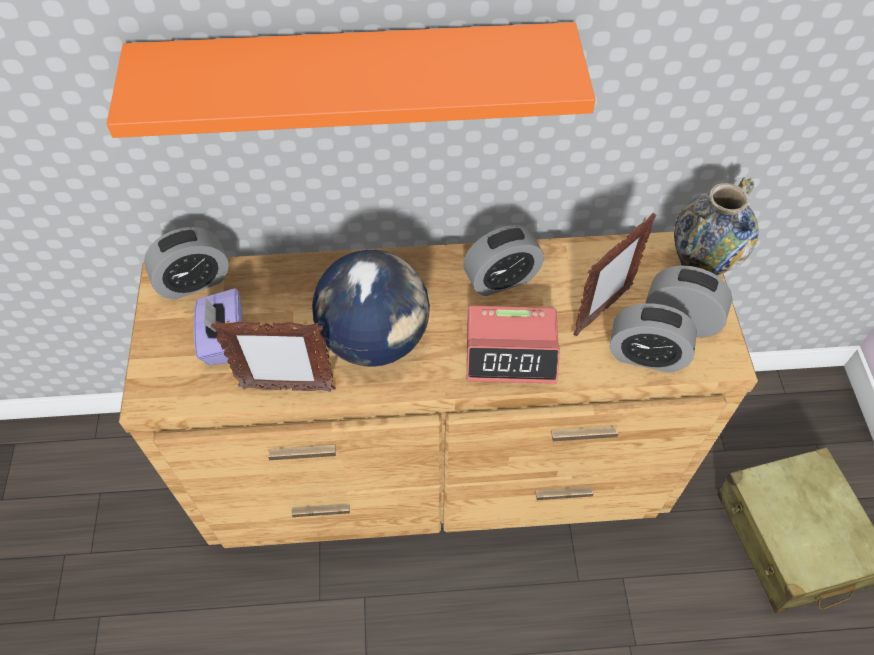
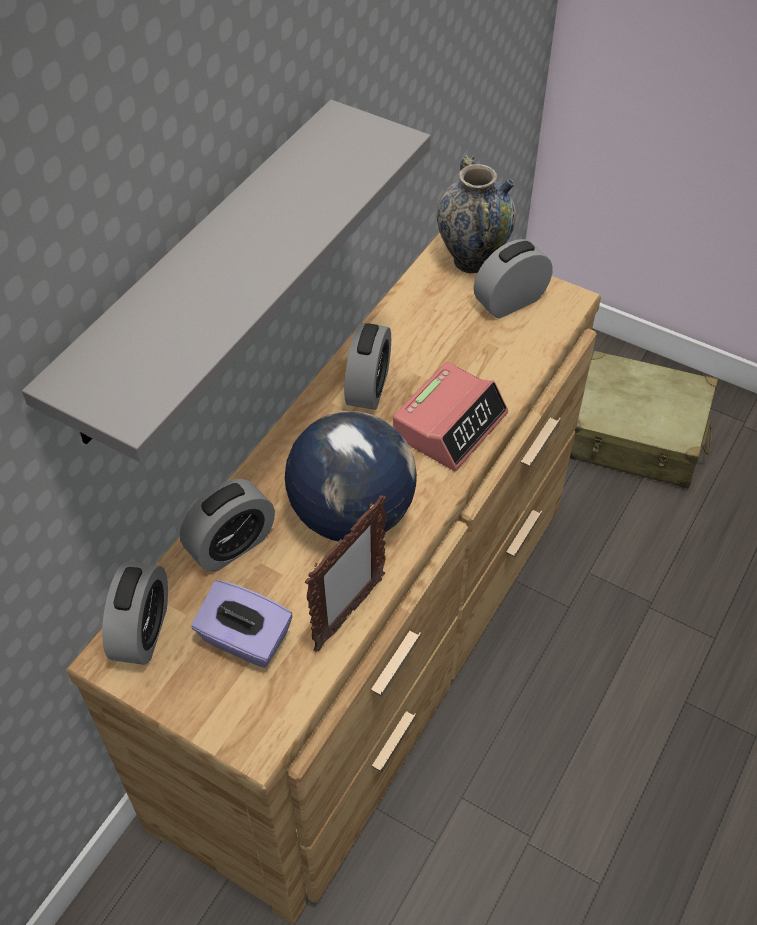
camera: 55 degrees left, 5 degrees down
(356, 75) = (201, 272): orange shelf -> grey shelf
(601, 311) = (460, 343): picture frame -> none
(646, 355) = (526, 342): alarm clock -> alarm clock (231, 545)

